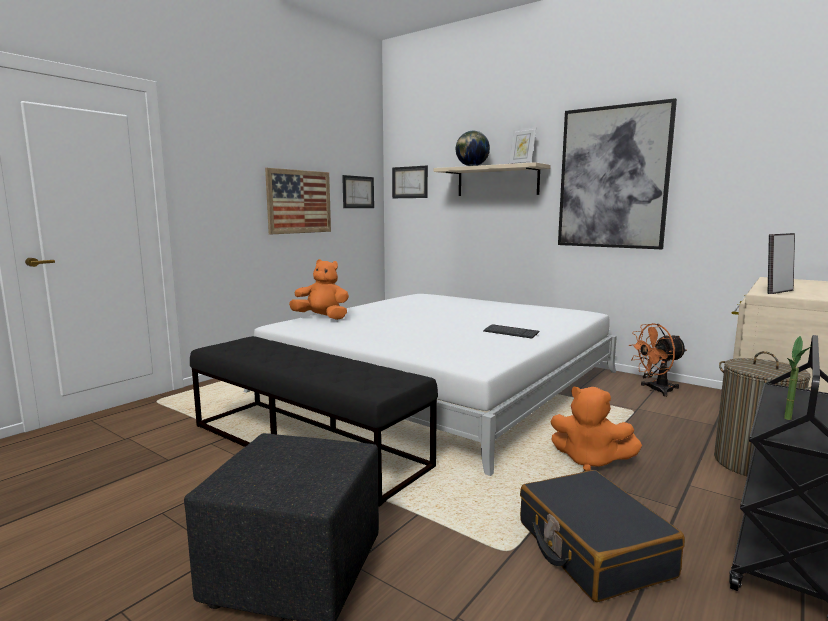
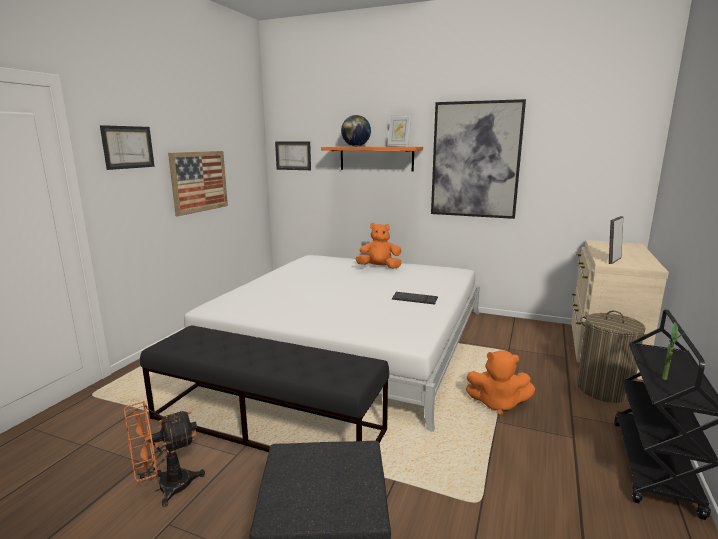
camera: 15 degrees left, 5 degrees up
(322, 318) = (242, 295): orange plush toy -> orange plush toy (379, 267)
(358, 192) = (247, 166): picture -> picture (128, 147)
(497, 181) = (376, 158): beige shelf -> orange shelf
(592, 549) = (534, 487): black suitcase -> none
(655, 390) = (514, 328): orange fan -> orange fan (165, 488)

